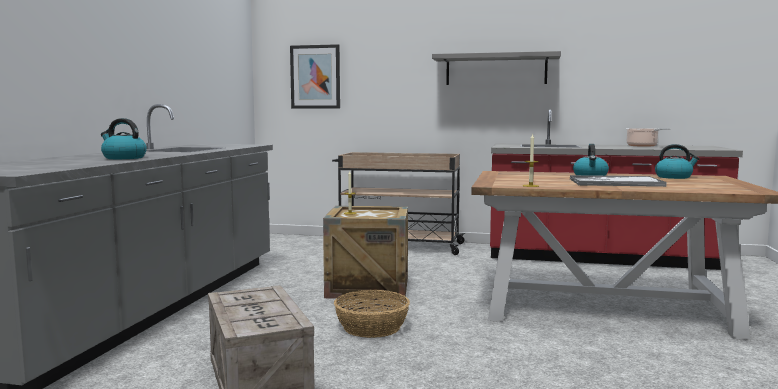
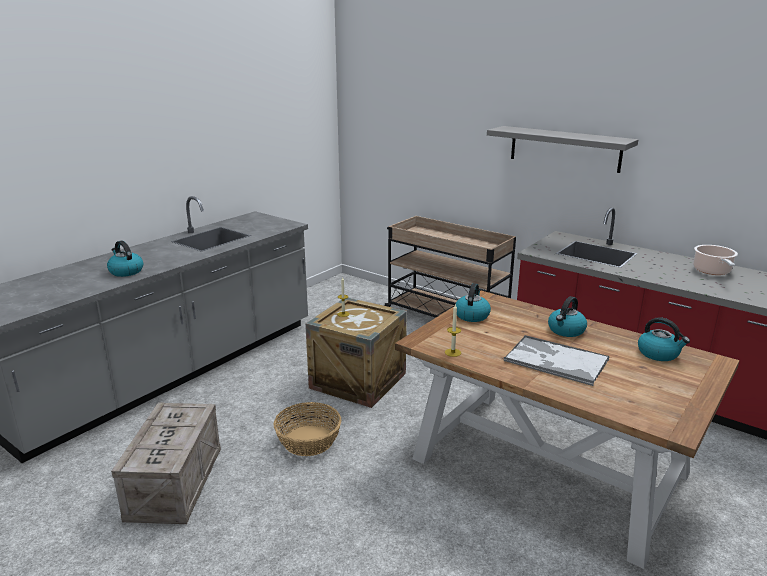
camera: 25 degrees right, 15 degrees up
(315, 77) = (389, 133): picture -> none
(504, 176) = (472, 315): none -> kettle

